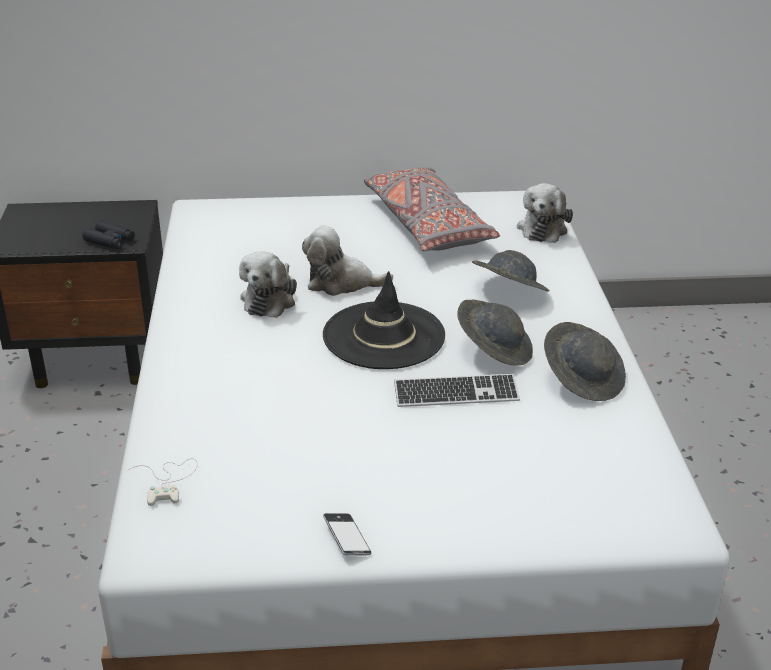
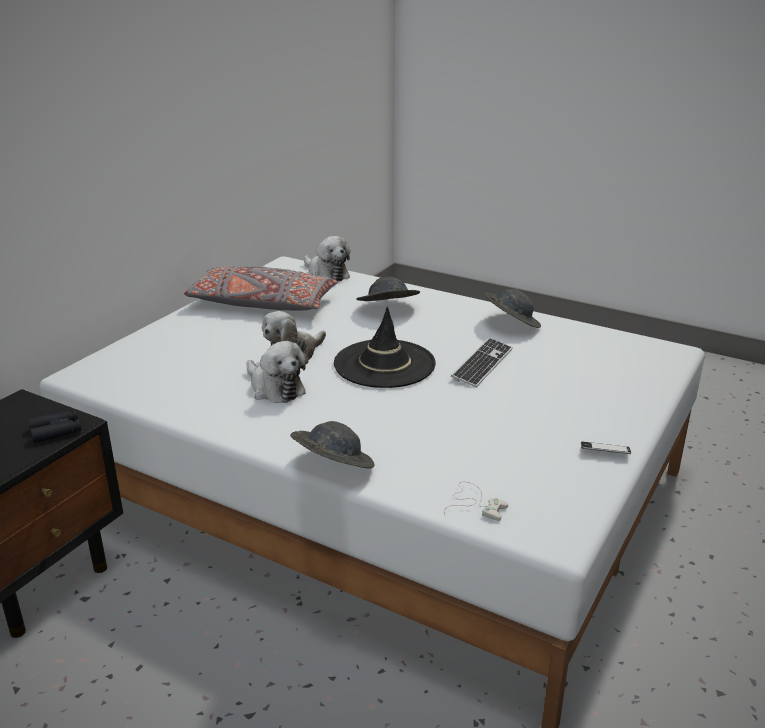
camera: 55 degrees left, 5 degrees down
(494, 349) = (447, 336): grey hat -> grey hat (332, 467)

